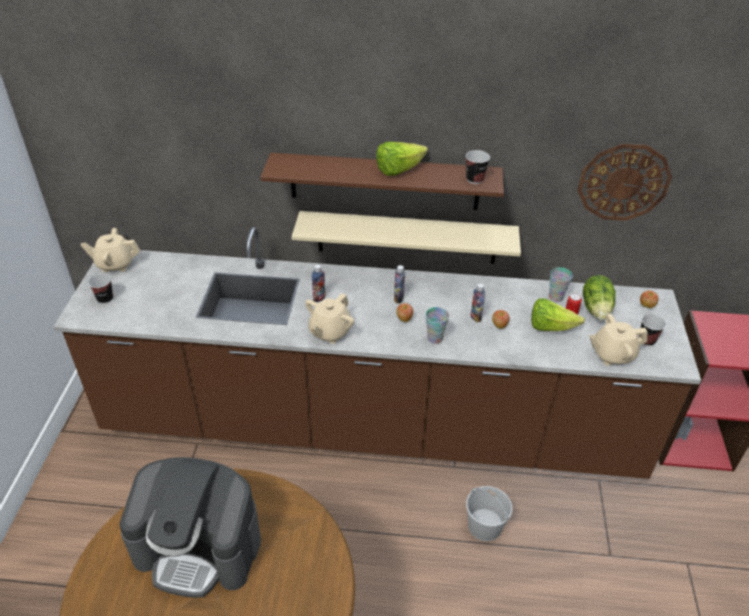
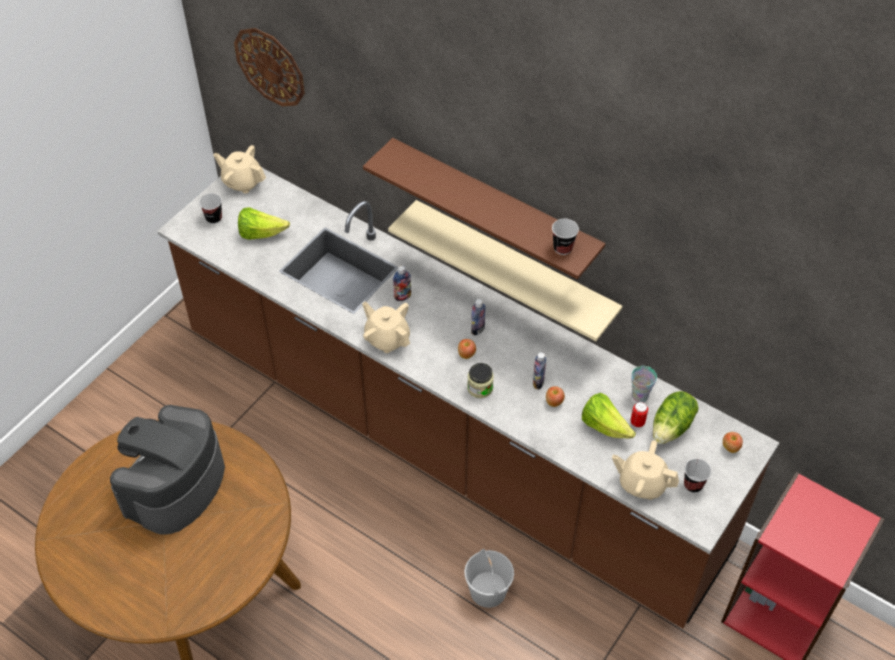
camera: 30 degrees right, 10 degrees up
(199, 547) = (173, 485): coffee machine -> coffee machine turned 75 degrees clockwise
(330, 332) = (387, 338): beige teapot -> beige teapot turned 75 degrees clockwise
(398, 170) = (497, 207): lettuce -> lettuce (261, 233)
(435, 338) = (480, 388): cup -> jar
(623, 182) = (726, 310): wall clock -> wall clock (270, 66)

